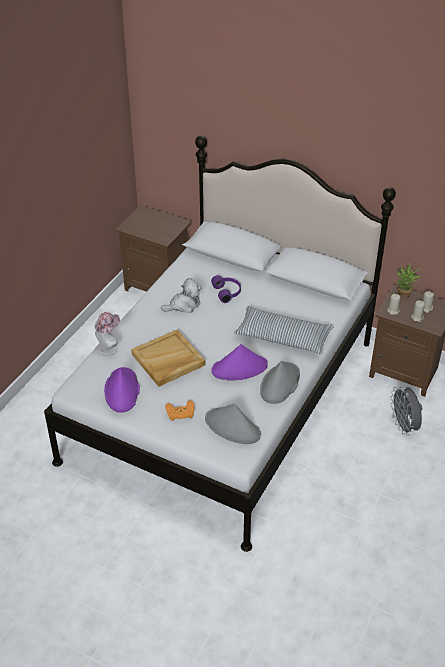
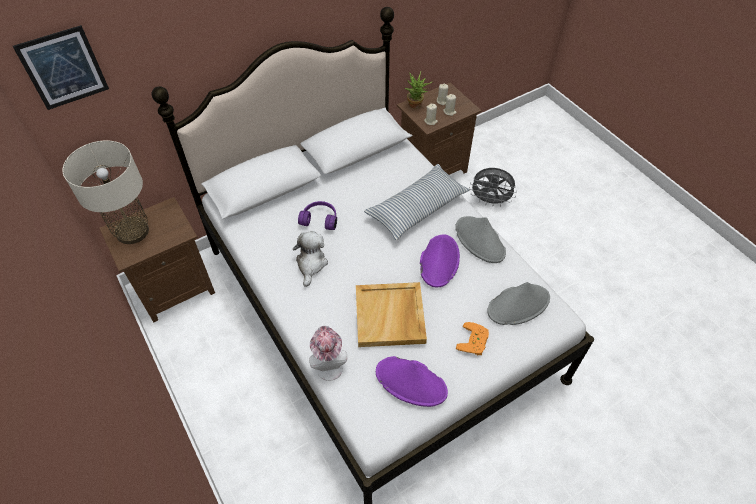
camera: 60 degrees left, 10 degrees up
(148, 219) = (132, 231): none -> table lamp
(160, 92) = (63, 68): none -> picture

